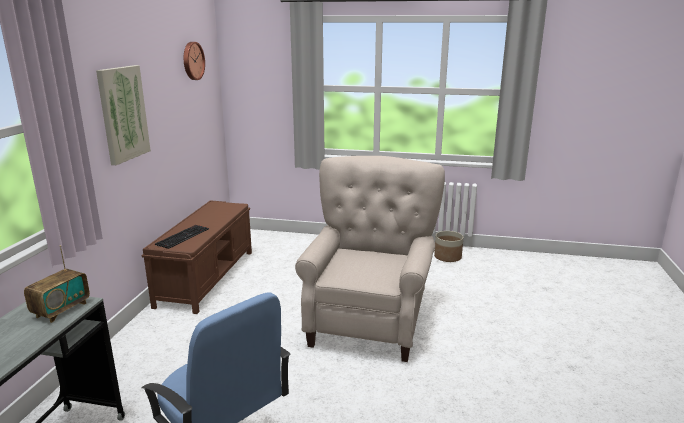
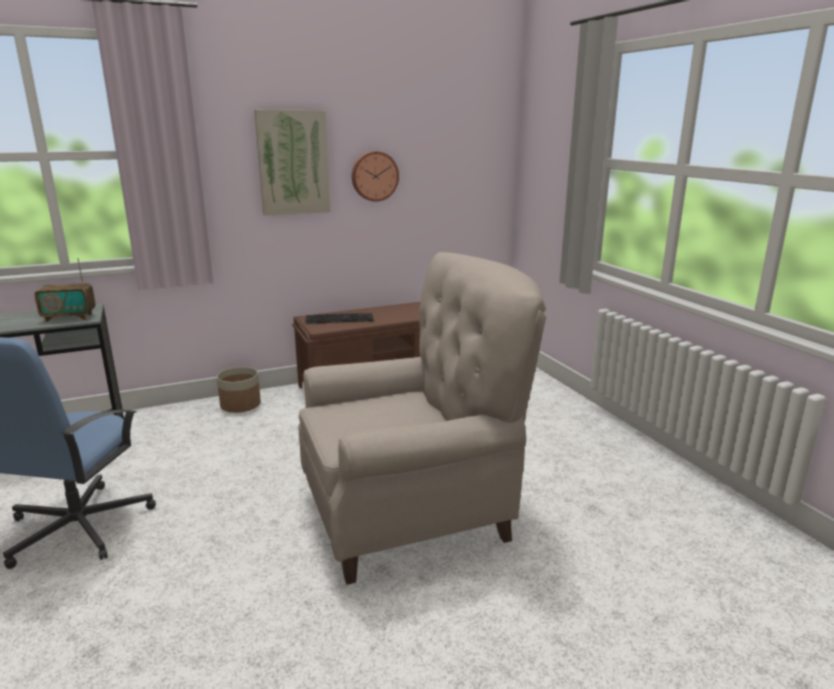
camera: 55 degrees right, 0 degrees up
(192, 61) = (449, 115): wall clock -> wall clock (374, 176)
(447, 257) = (708, 515): planter -> planter (241, 405)

